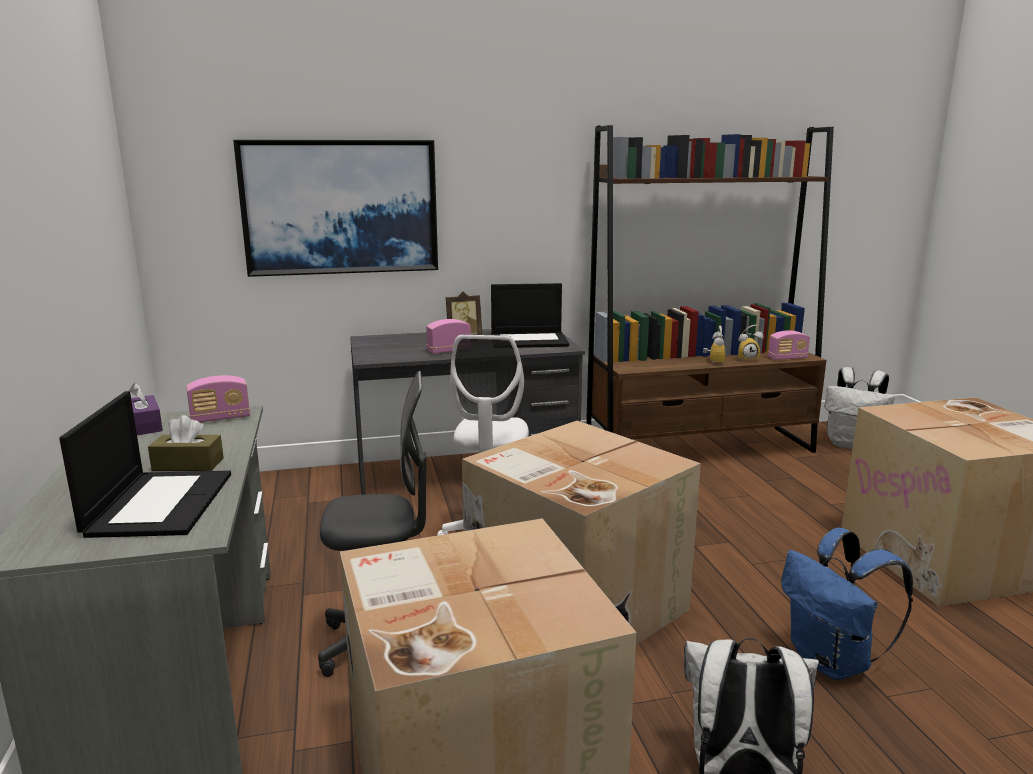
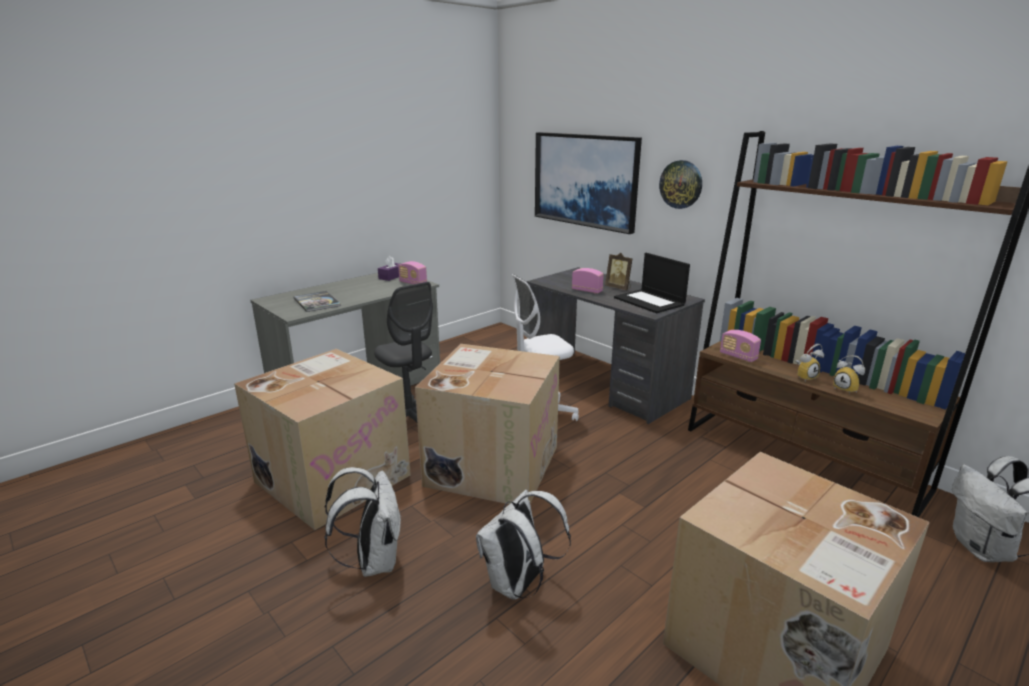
camera: 60 degrees right, 5 degrees up
(159, 503) = (317, 302): laptop -> book
(188, 464) = (357, 294): brown tissue box -> none
(498, 195) = (681, 184): none -> wall clock
(787, 358) = (893, 407): radio -> radio (738, 357)
(833, 662) = (519, 585): blue backpack -> white backpack

